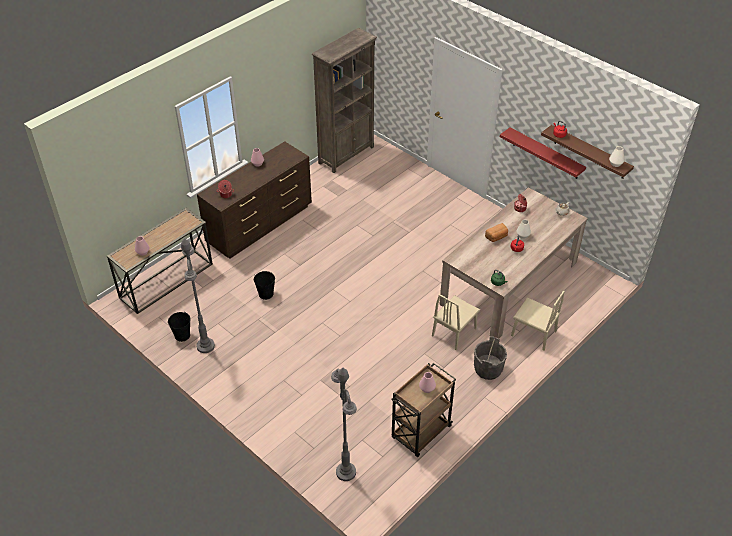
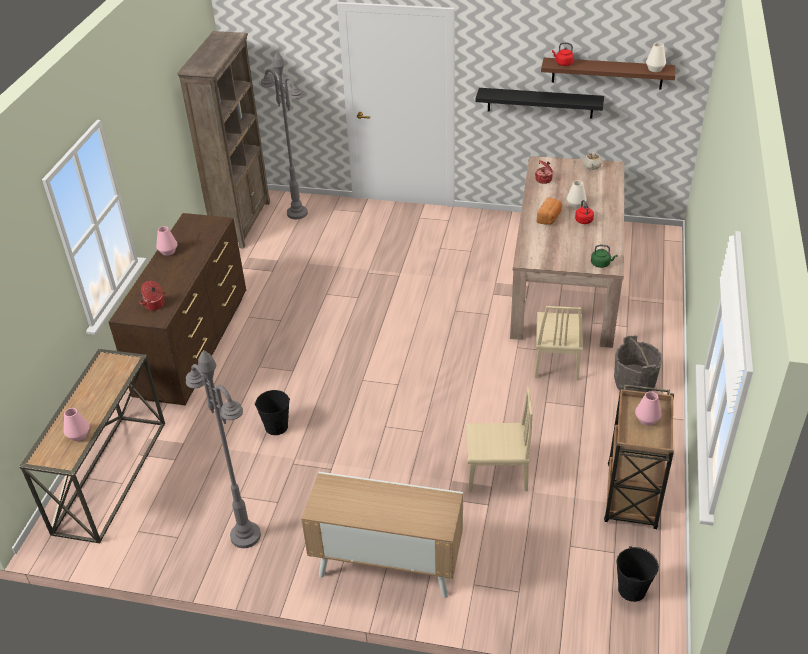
camera: 30 degrees left, 5 degrees down
(182, 335) = (197, 539): black bucket -> black bucket (631, 589)
(260, 399) = (386, 566): none -> cabinet
(345, 472) = (588, 599): grey floor lamp -> grey floor lamp (297, 213)
(533, 333) = (644, 321): beige chair -> beige chair (496, 473)
(545, 154) = (540, 103): red shelf -> black shelf

